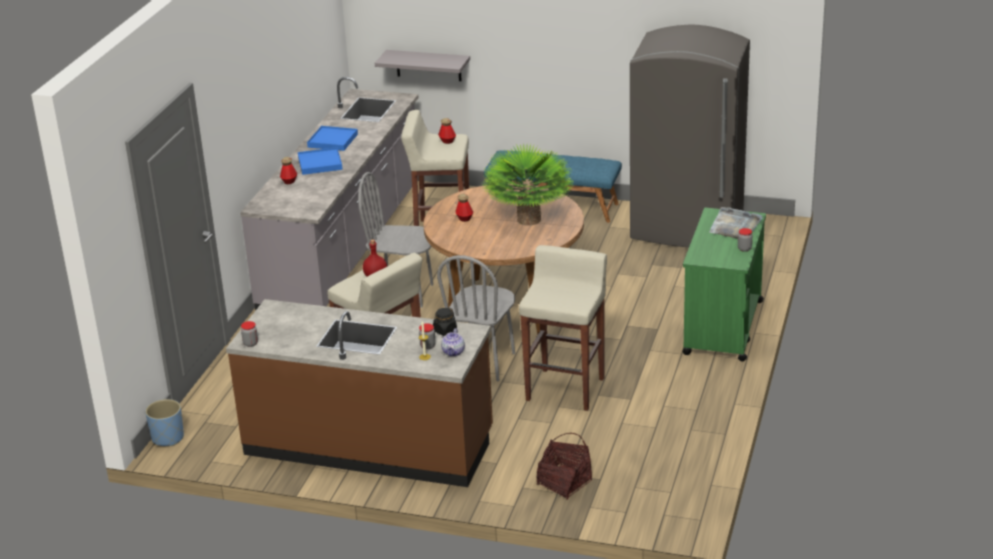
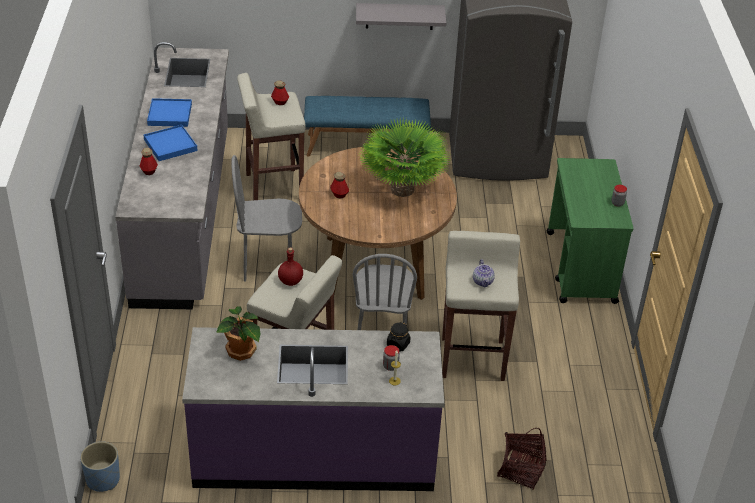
camera: 20 degrees left, 10 degrees up
(250, 343) = (206, 389): jar -> none
(297, 321) = (241, 352): none -> potted plant
(369, 444) = (314, 453): brown counter -> purple counter
(428, 65) = (237, 19): grey shelf -> grey shelf (399, 16)
(453, 352) = (420, 370): teapot -> teapot (483, 282)
(735, 226) = (595, 177): grey tray -> none

